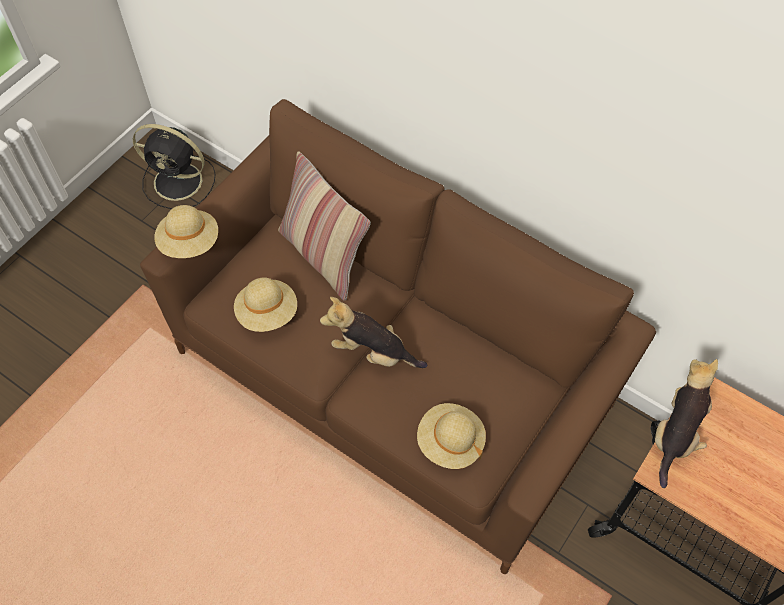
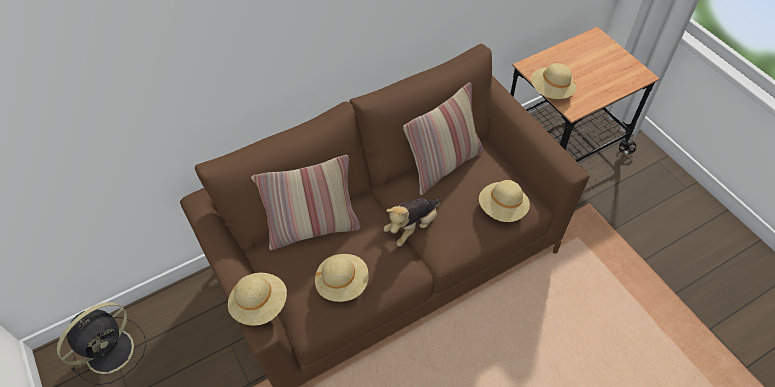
camera: 65 degrees left, 5 degrees down
(482, 352) = (443, 165): none -> pillow
(676, 434) = (551, 91): plush toy -> beige hat

